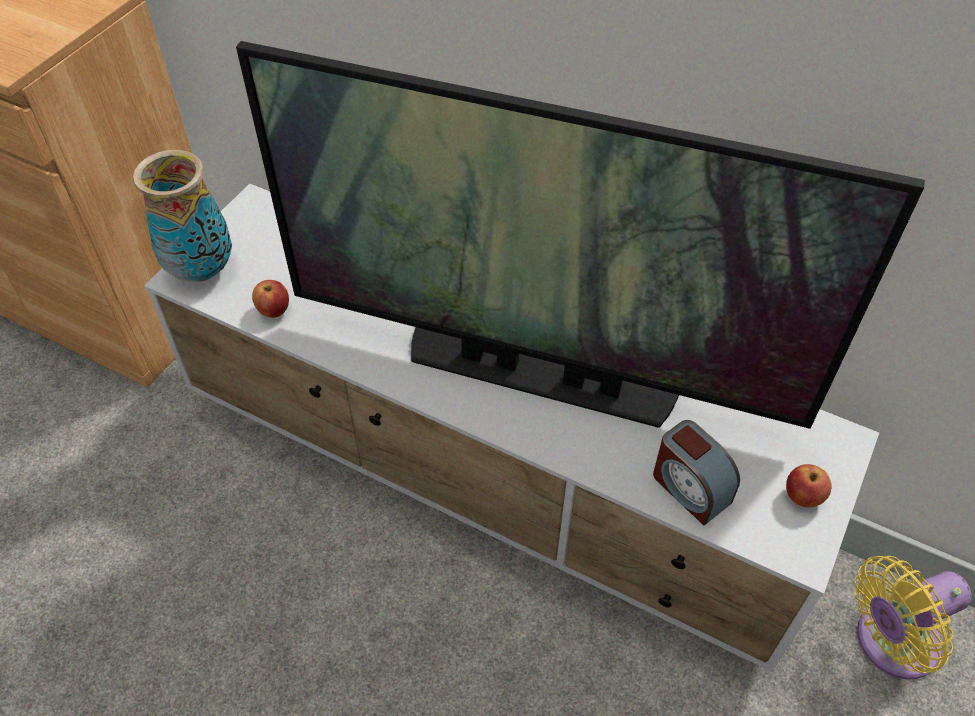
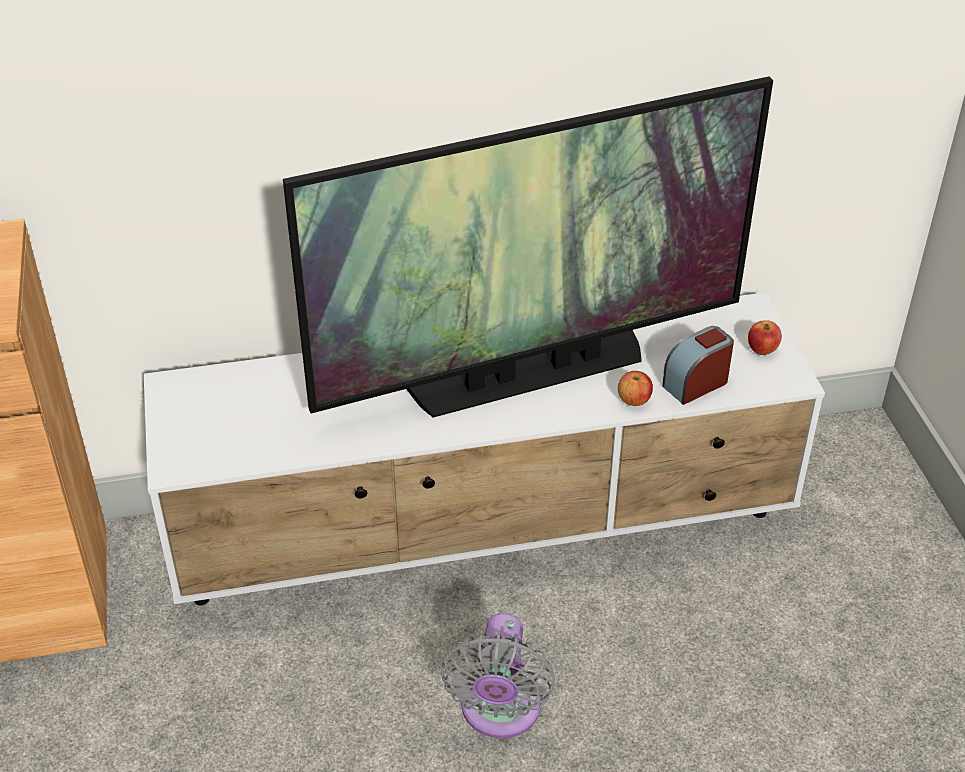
camera: 40 degrees left, 10 degrees down
(201, 270) = (185, 452): vase -> none
(274, 310) = (284, 444): apple -> apple (634, 401)
(340, 656) = (499, 712): none -> grey fan
(689, 488) = (696, 383): alarm clock -> alarm clock turned 135 degrees clockwise
(889, 643) = (837, 460): yellow fan -> none

